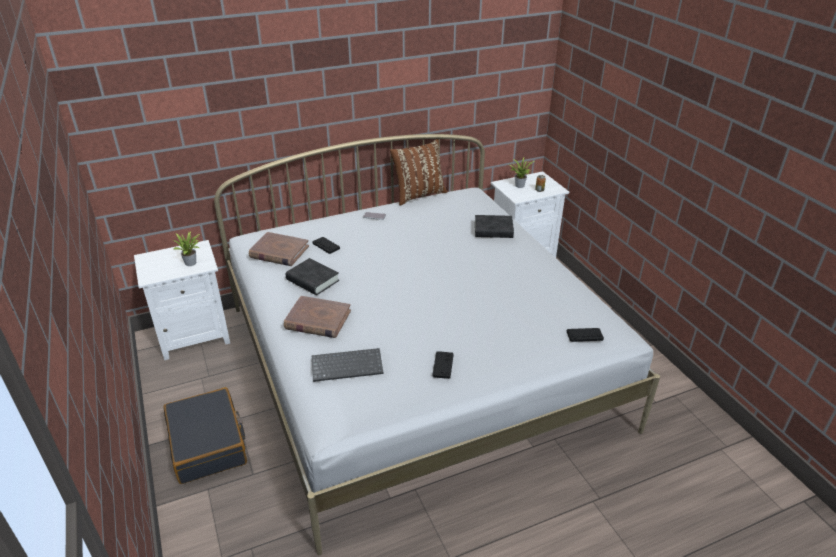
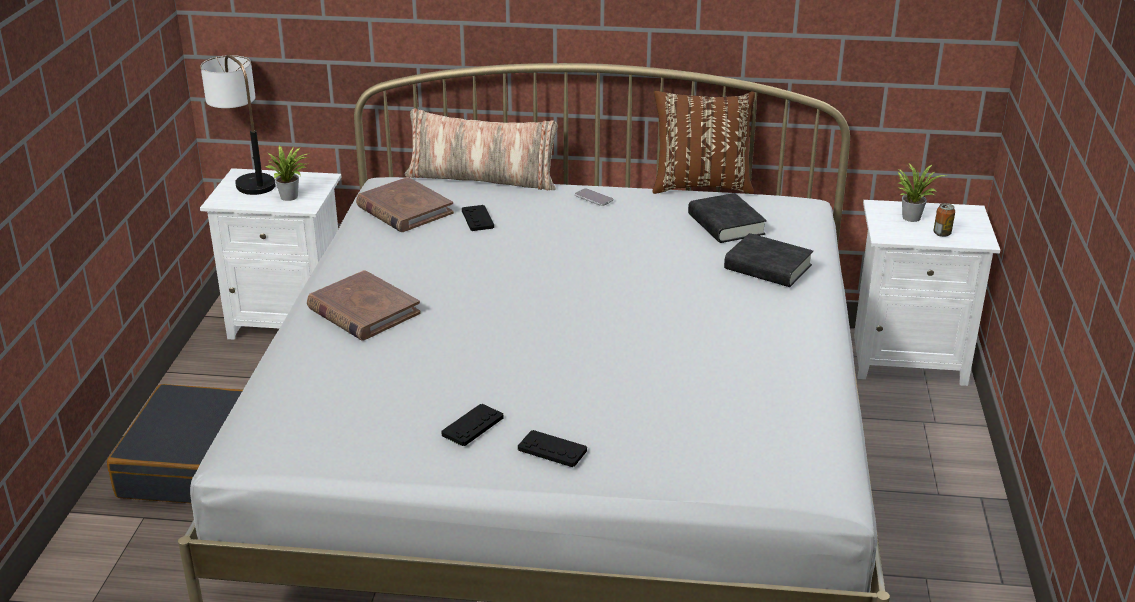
camera: 30 degrees right, 5 degrees down
(151, 258) = (247, 178): none -> table lamp
(302, 221) = (482, 179): none -> pillow
(312, 280) = (410, 259): black book -> black book (726, 224)
(348, 365) = (341, 380): keyboard -> none
(584, 335) = (749, 464): black game controller -> black game controller (552, 450)

